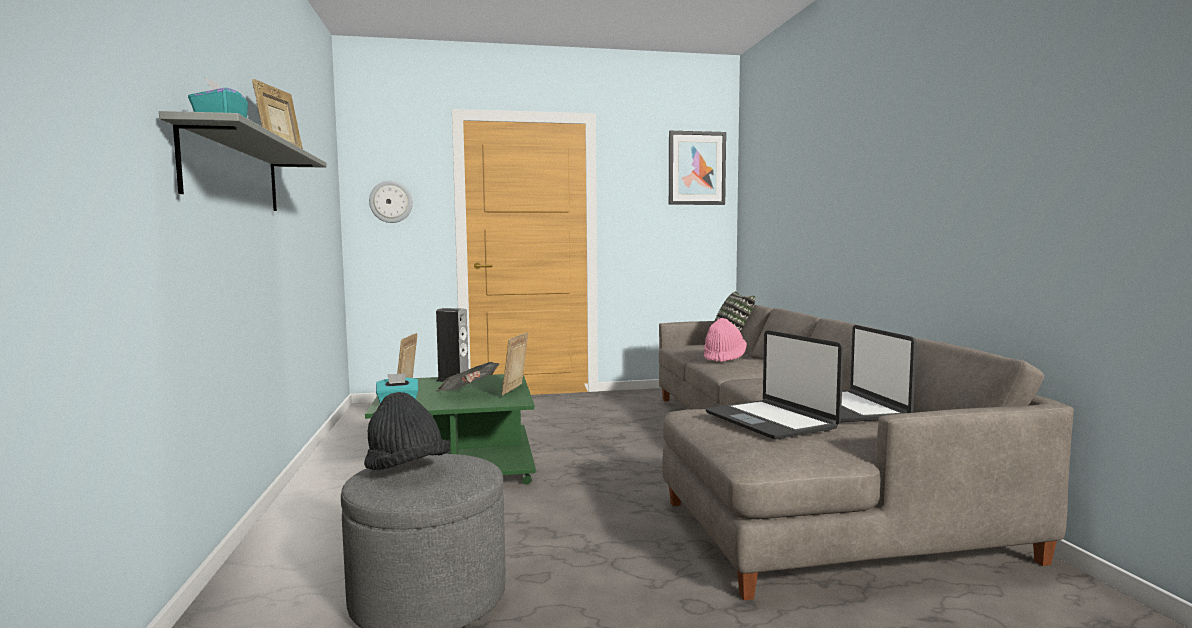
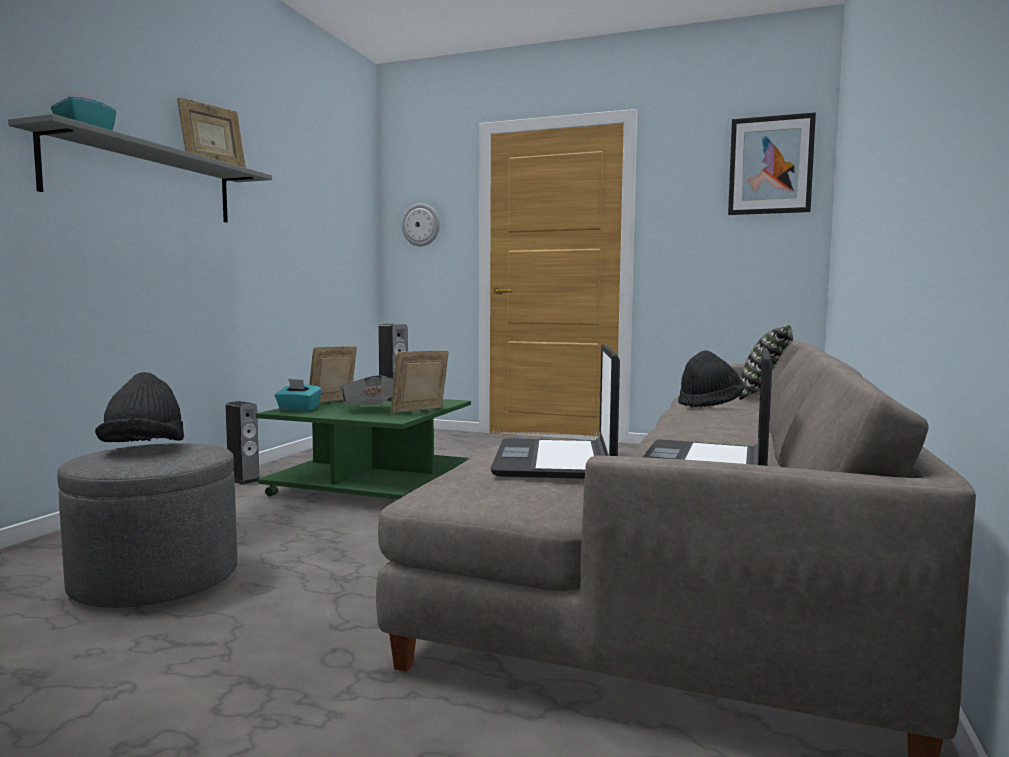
camera: 30 degrees right, 0 degrees up
(317, 485) = (243, 480): none -> speaker
(724, 358) = (710, 404): pink hat -> black hat

